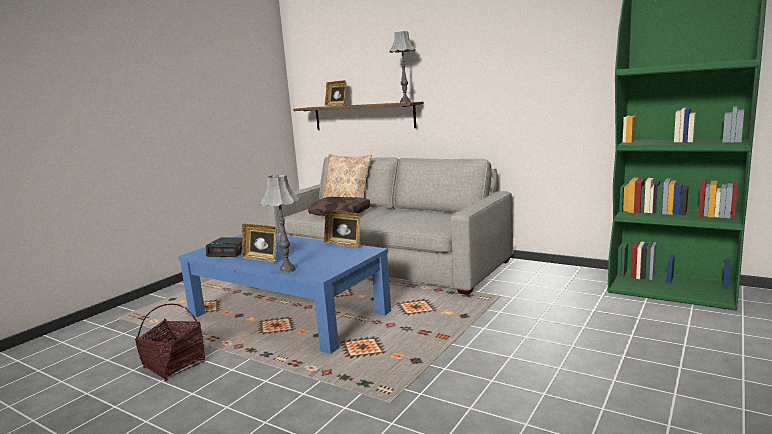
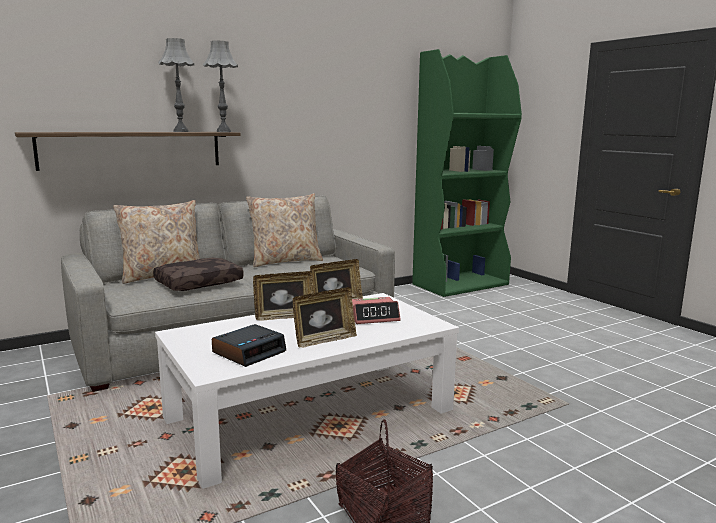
camera: 65 degrees left, 0 degrees up
(287, 270) = (393, 334): grey table lamp -> grey table lamp (181, 131)
(288, 314) = (311, 414): blue coffee table -> white coffee table
(320, 258) = (373, 317): none -> alarm clock
(336, 105) = (90, 131): picture frame -> picture frame (284, 317)
(426, 212) = (285, 261): none -> beige pillow

